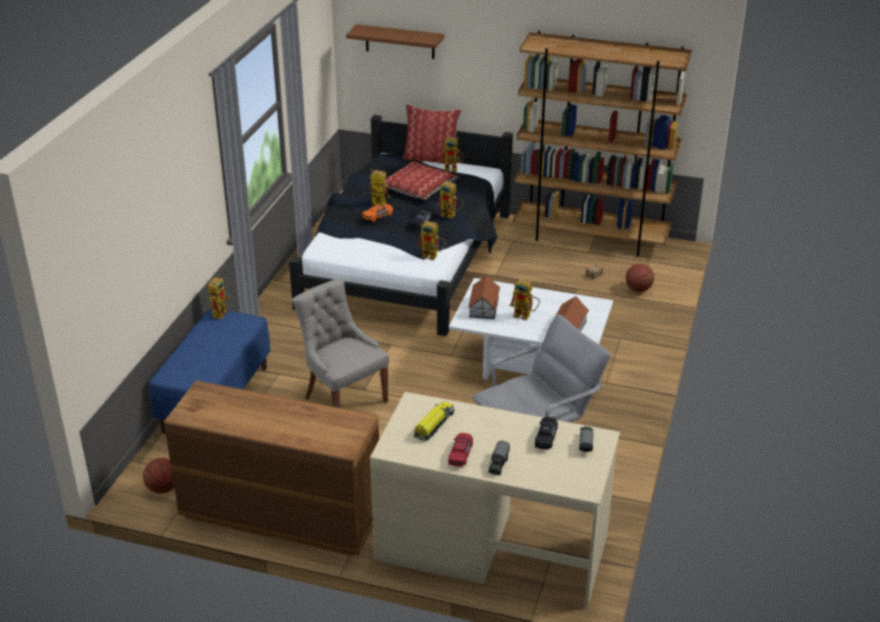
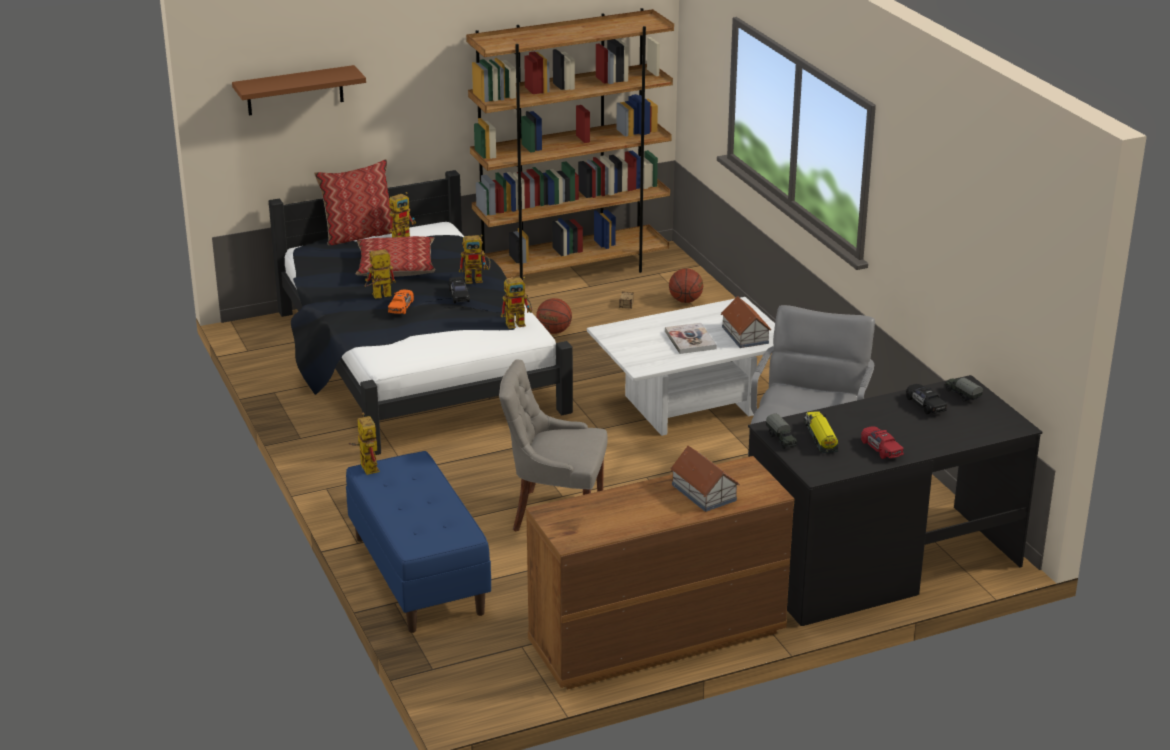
camera: 40 degrees left, 5 degrees down
(163, 488) = (499, 678): basketball -> basketball (554, 331)
(484, 307) = (640, 348): toy house -> toy house (704, 492)
(492, 546) = (881, 563): beige desk -> black desk
(498, 465) = (923, 442): toy truck -> toy truck (781, 440)
(525, 316) = (690, 340): toy robot -> book

